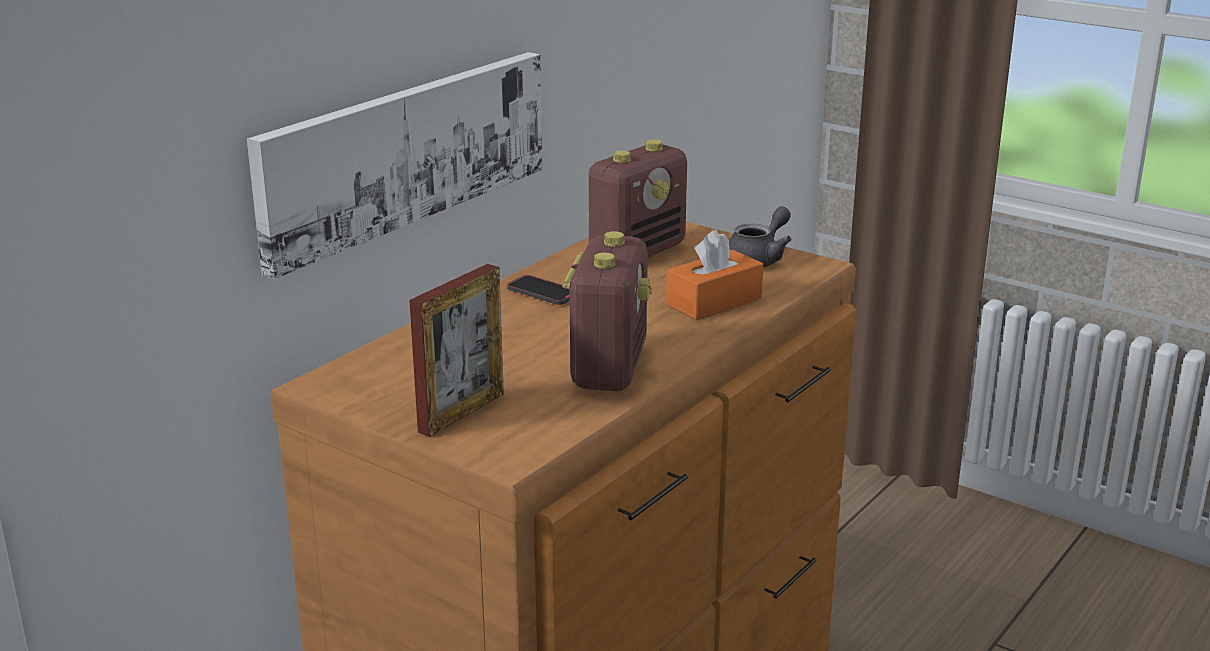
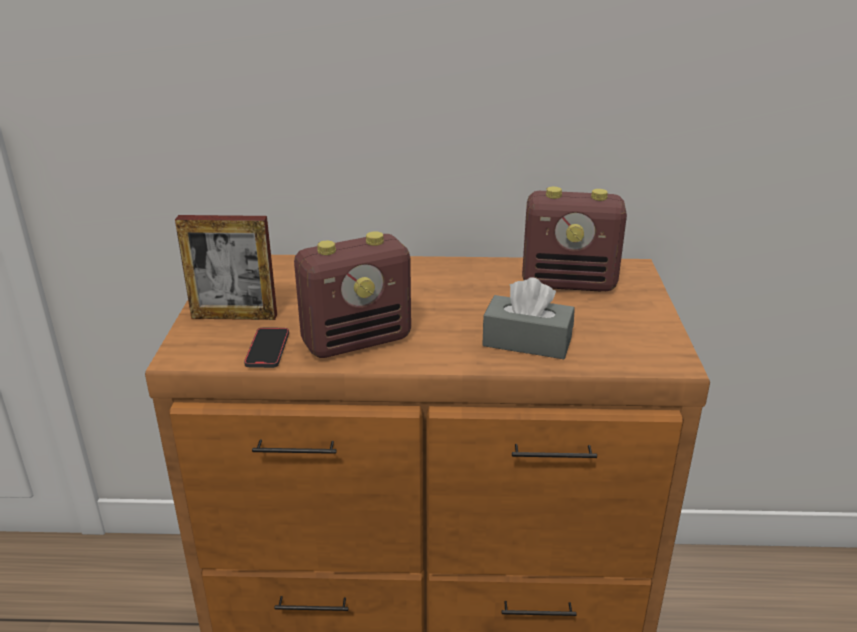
camera: 55 degrees right, 5 degrees up
(405, 154) = (364, 130): picture -> none
(543, 293) = (448, 276): phone -> phone (267, 350)
(714, 301) = (527, 342): orange tissue box -> grey tissue box
(758, 259) = (639, 332): grey teapot -> none

